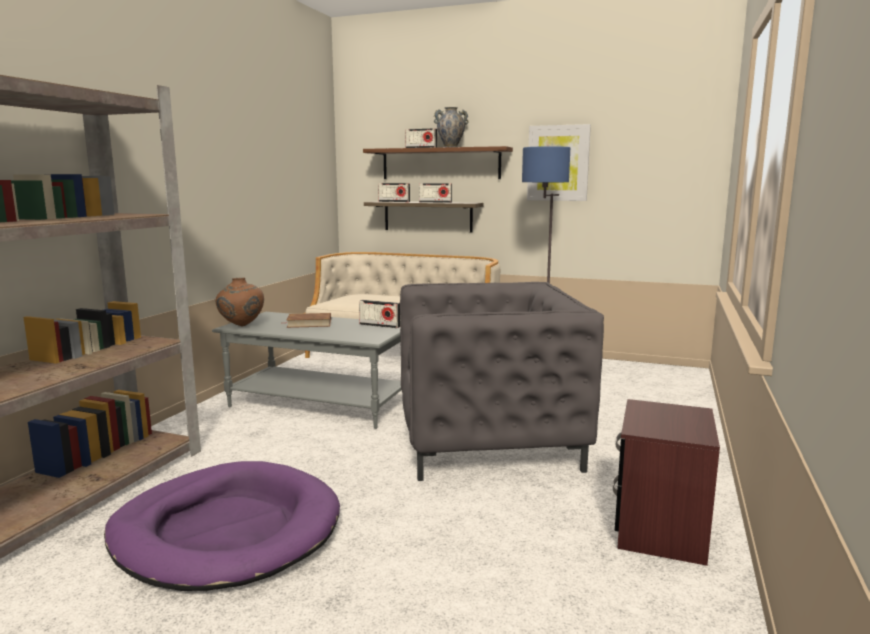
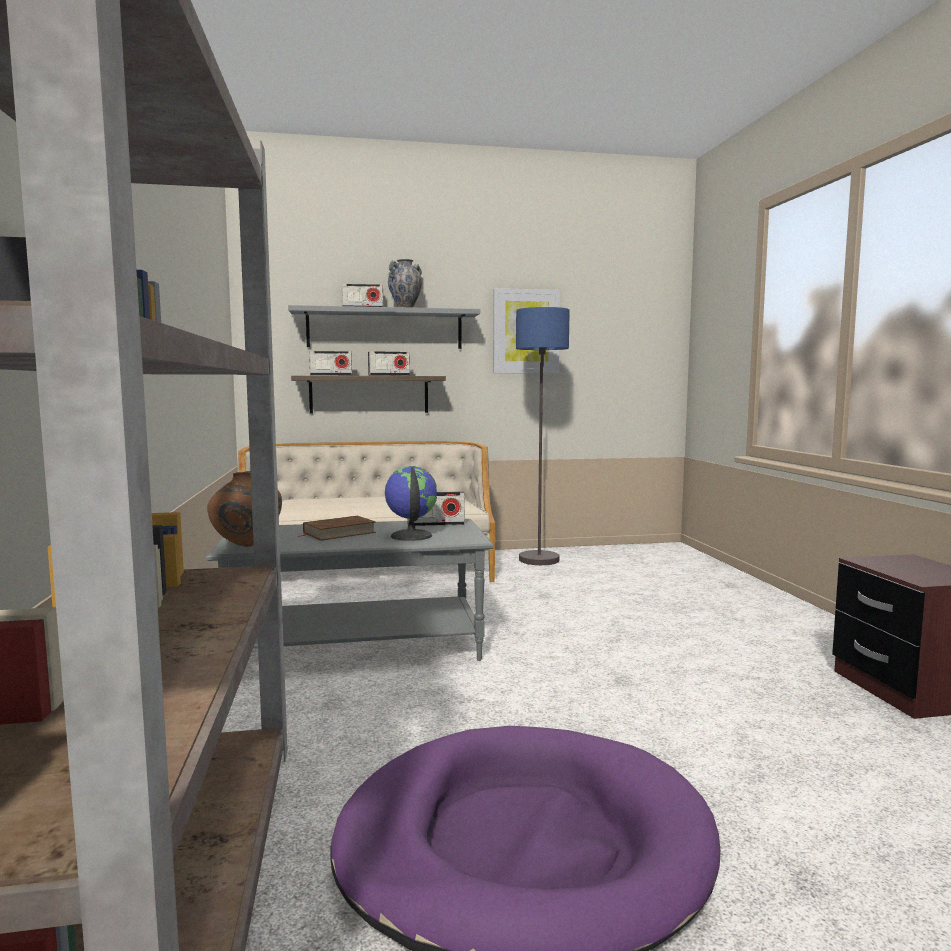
camera: 30 degrees left, 5 degrees down
(343, 332) = (410, 536): none -> globe
(440, 164) = (385, 329): brown shelf -> grey shelf
(489, 442) = (625, 646): grey armchair -> none

